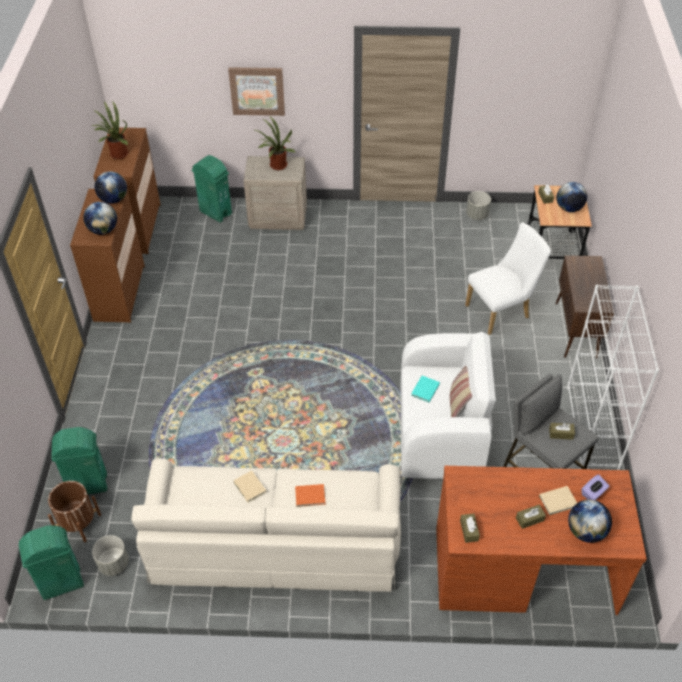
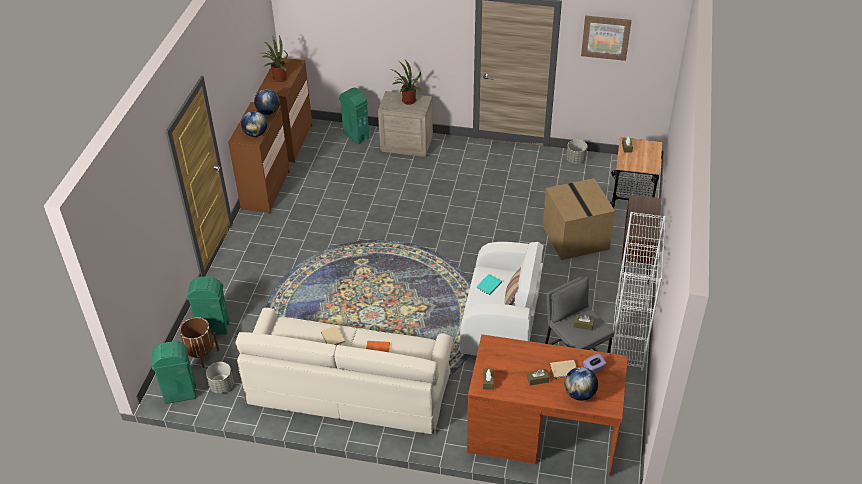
camera: 10 degrees right, 5 degrees down
(257, 90) = (396, 38): picture -> picture (605, 37)
(501, 311) = (576, 238): white chair -> cardboard box
(569, 208) = (644, 158): globe -> none

